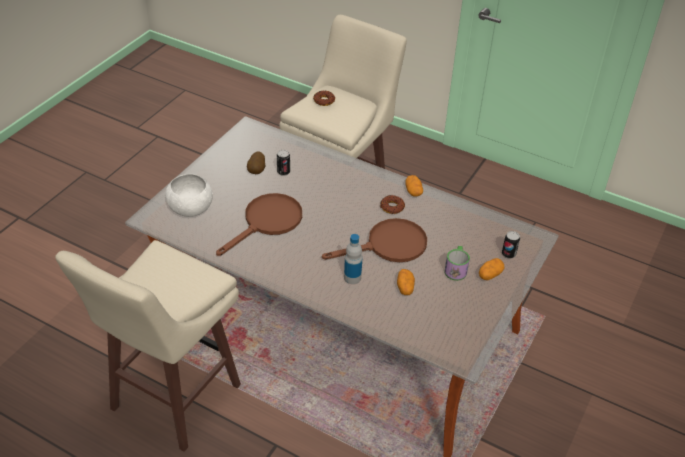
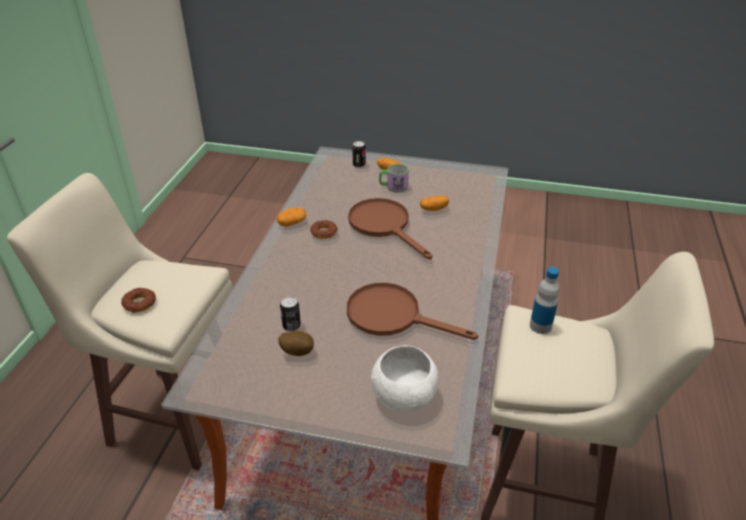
camera: 105 degrees left, 5 degrees down
(352, 277) = (441, 239): bottle -> bottle (540, 326)

